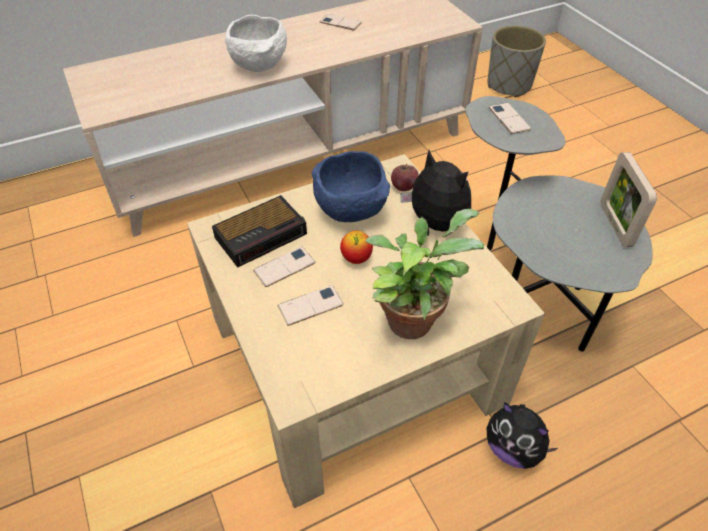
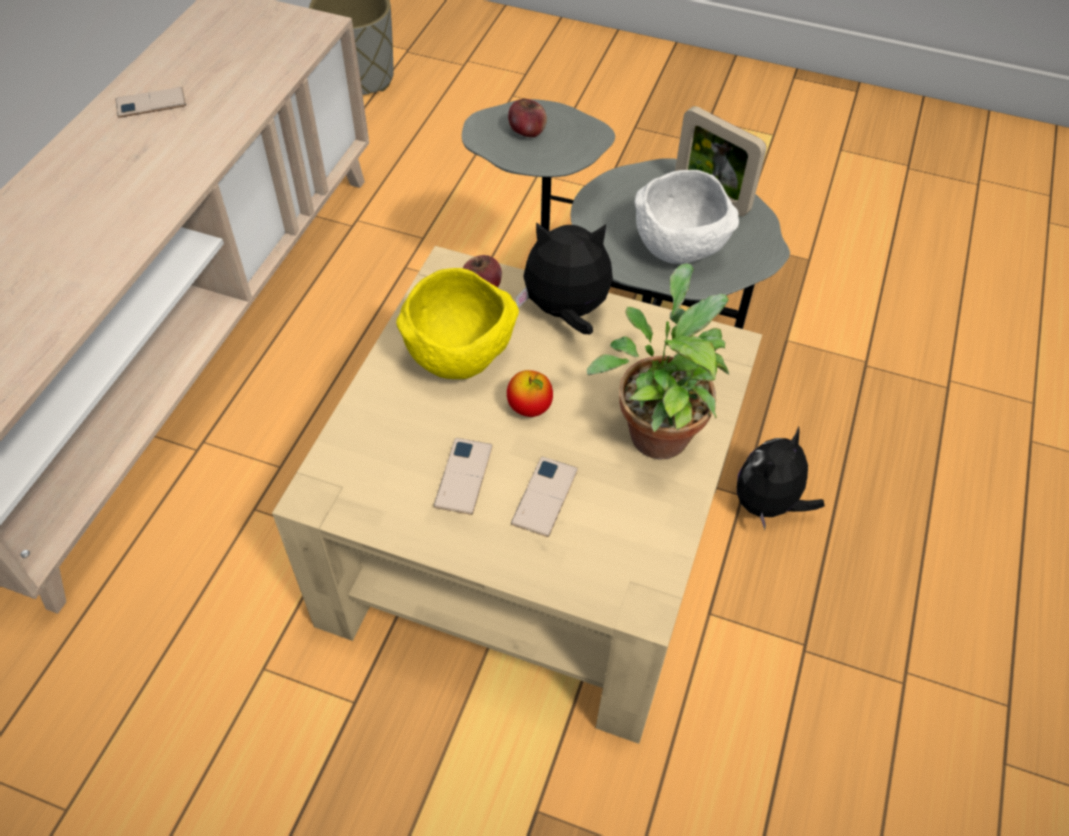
camera: 45 degrees left, 5 degrees up
(260, 67) = (115, 233): white bowl -> white bowl (680, 248)
(262, 235) = (391, 458): alarm clock -> none
(353, 211) = (460, 355): blue bowl -> yellow bowl
(509, 118) = (527, 131): phone -> apple
(513, 449) = (768, 504): plush toy -> plush toy turned 135 degrees clockwise

